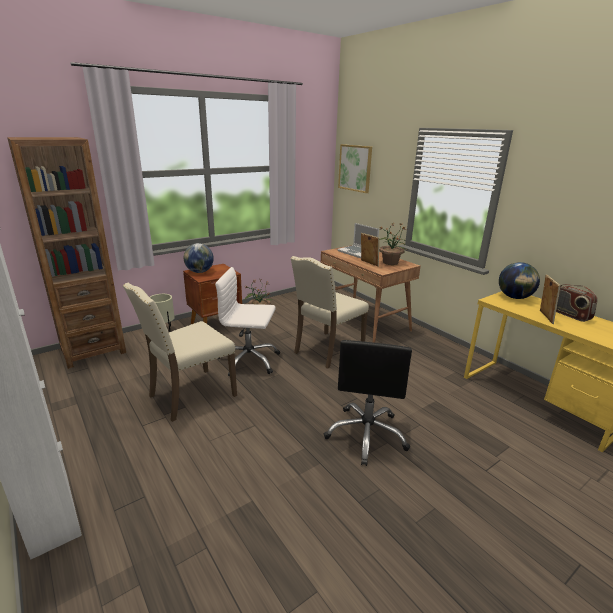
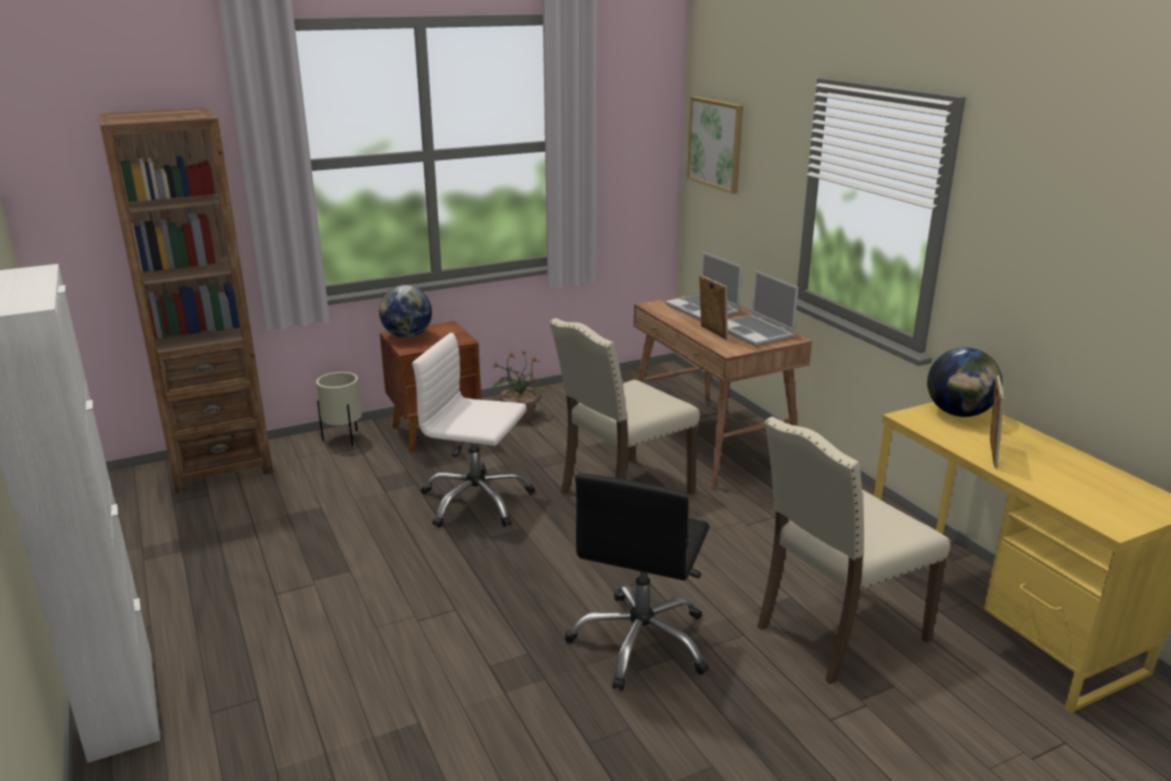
camera: 10 degrees right, 0 degrees up
(190, 395) = (361, 552): beige chair -> beige chair (836, 632)
(390, 262) = (755, 332): potted plant -> laptop
(569, 315) = (1044, 453): radio -> none

